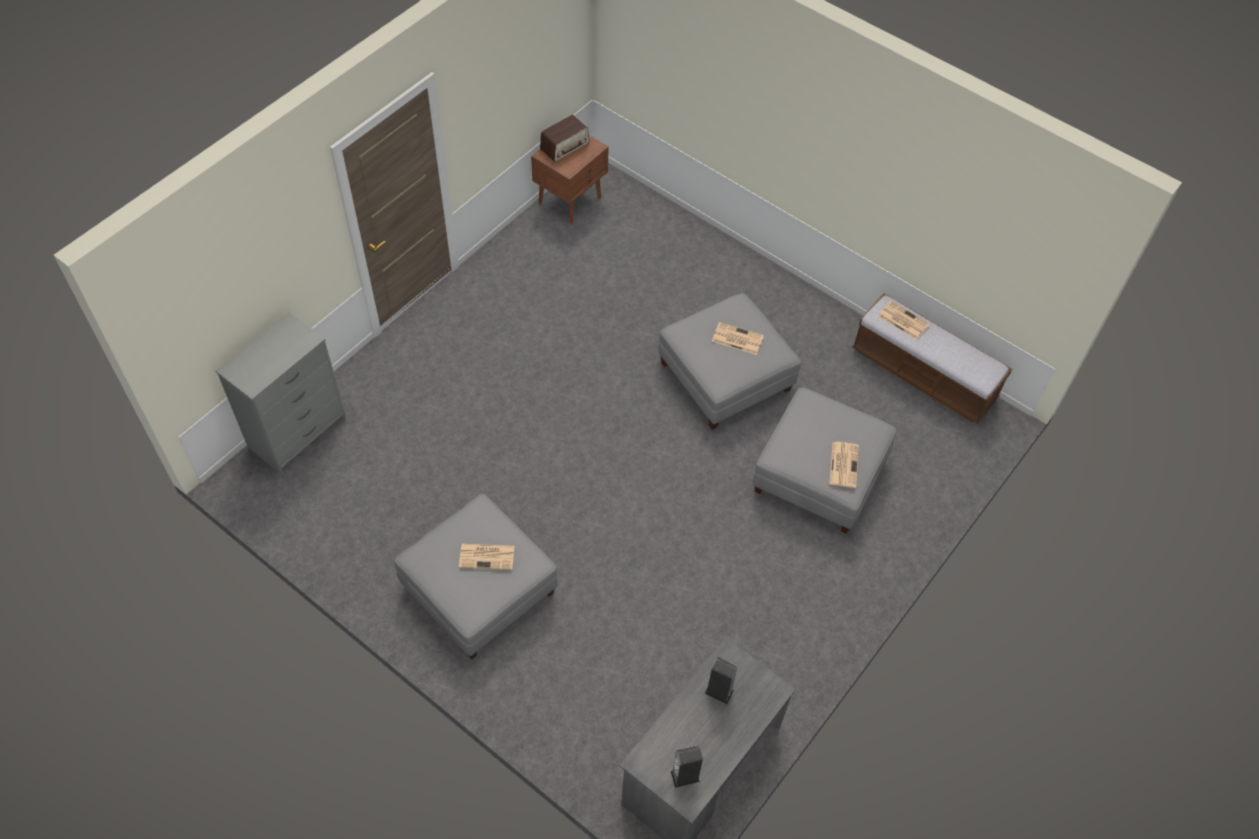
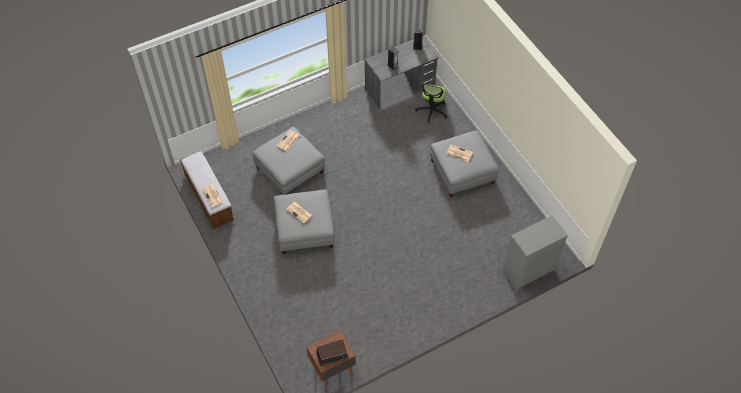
camera: 155 degrees left, 0 degrees up
(599, 723) = (432, 111): none -> office chair

